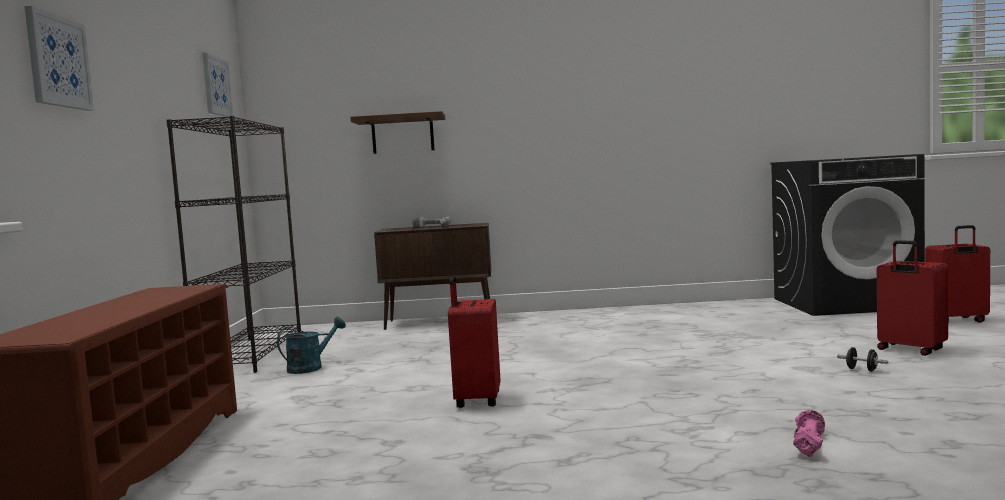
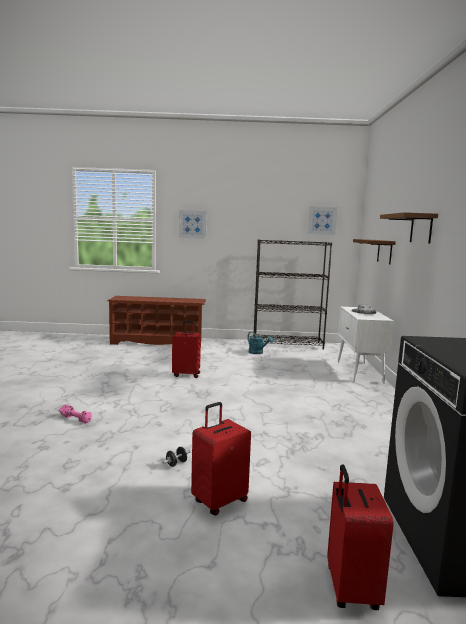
camera: 90 degrees right, 5 degrees up
(440, 322) = (359, 372): brown cabinet -> white cabinet
(529, 91) = (421, 228): none -> brown shelf

